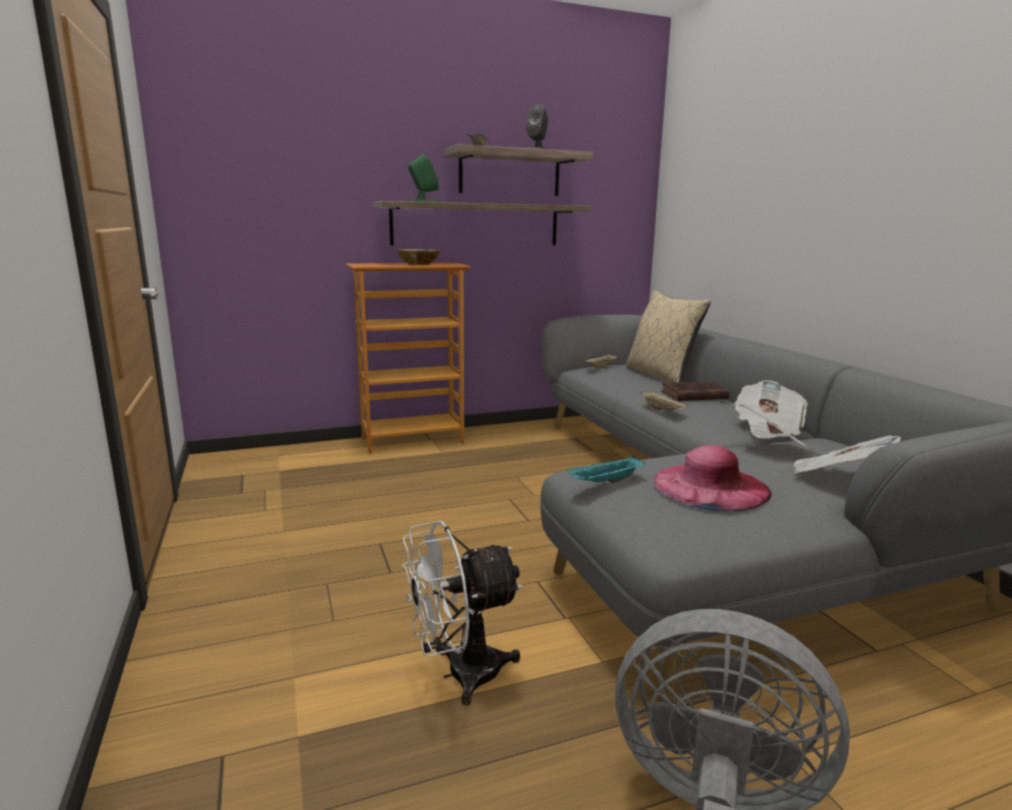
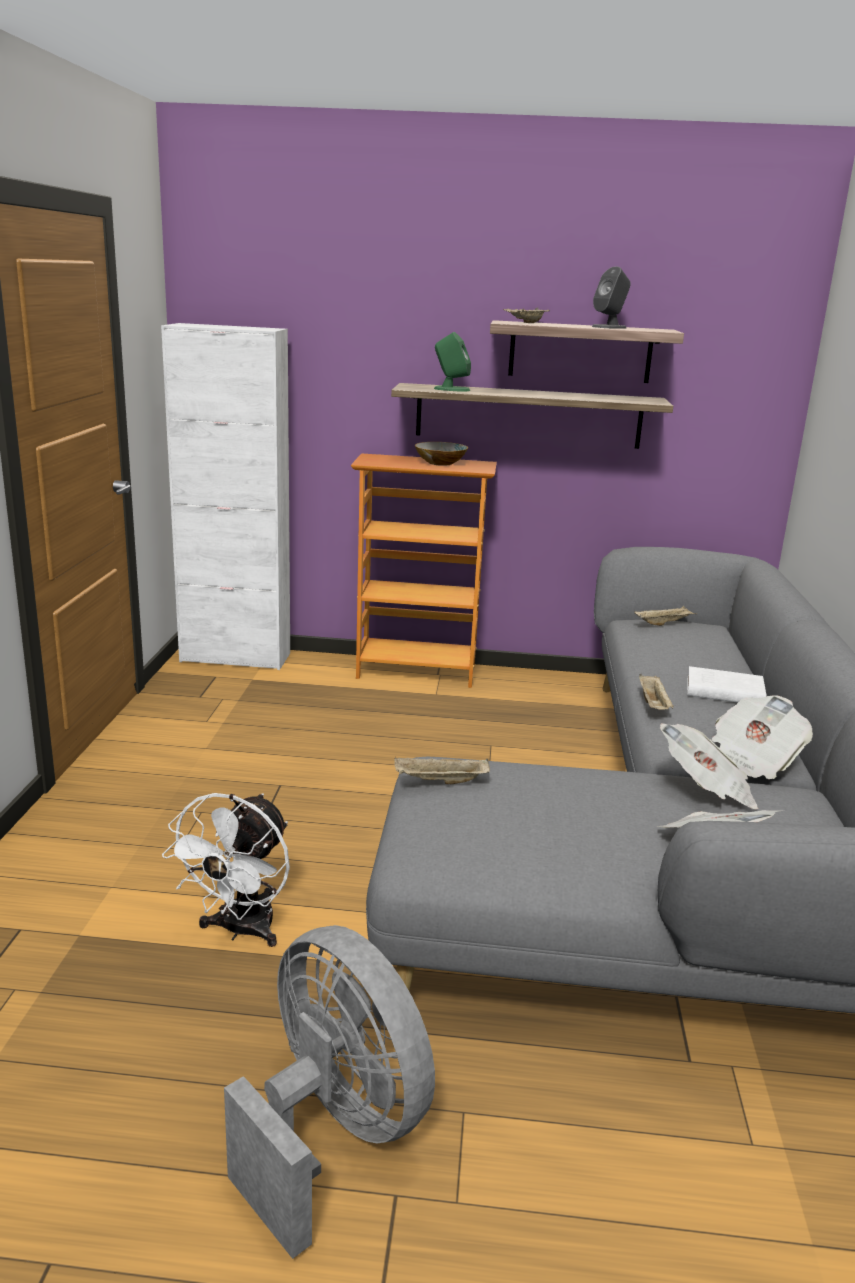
camera: 25 degrees right, 5 degrees up
(249, 457) = (235, 657): none -> white cabinet
(459, 674) = (240, 931): white fan -> white fan turned 75 degrees counterclockwise
(605, 482) = (440, 782): turquoise tray -> beige tray
(660, 376) = (727, 652): beige pillow -> none
(692, 395) = (722, 691): brown book -> white book
(710, 486) = (542, 815): pink hat -> none

